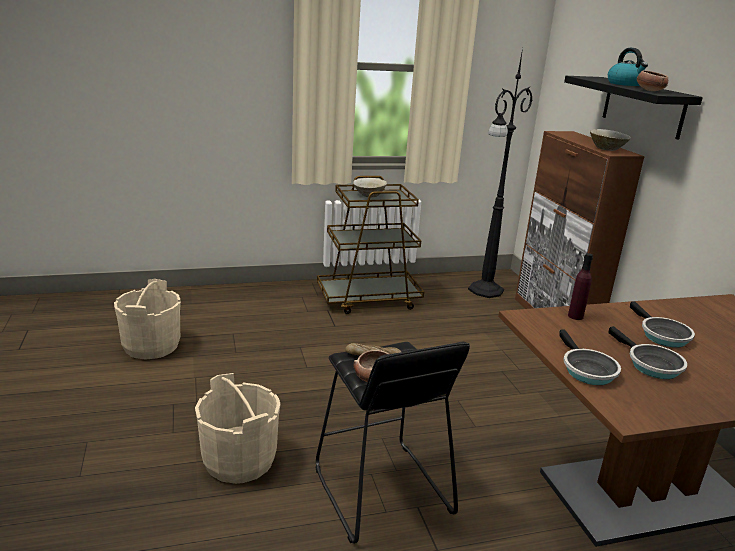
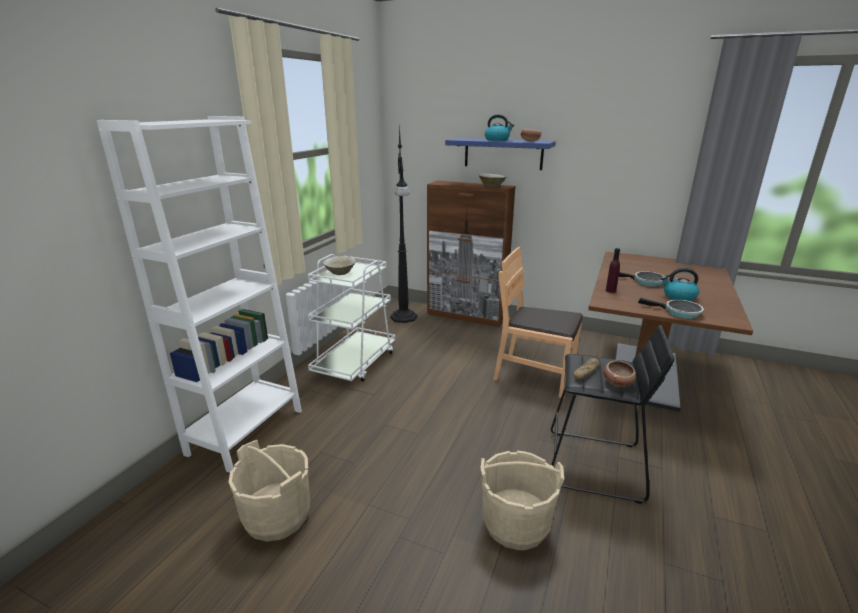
camera: 50 degrees left, 0 degrees up
(223, 297) = (246, 431): none -> white bookcase
(369, 299) = (355, 362): brown cart -> white cart
(503, 402) = (535, 374): none -> brown chair
(642, 106) = (503, 153): black shelf -> blue shelf
(650, 364) = (678, 296): frying pan -> kettle

